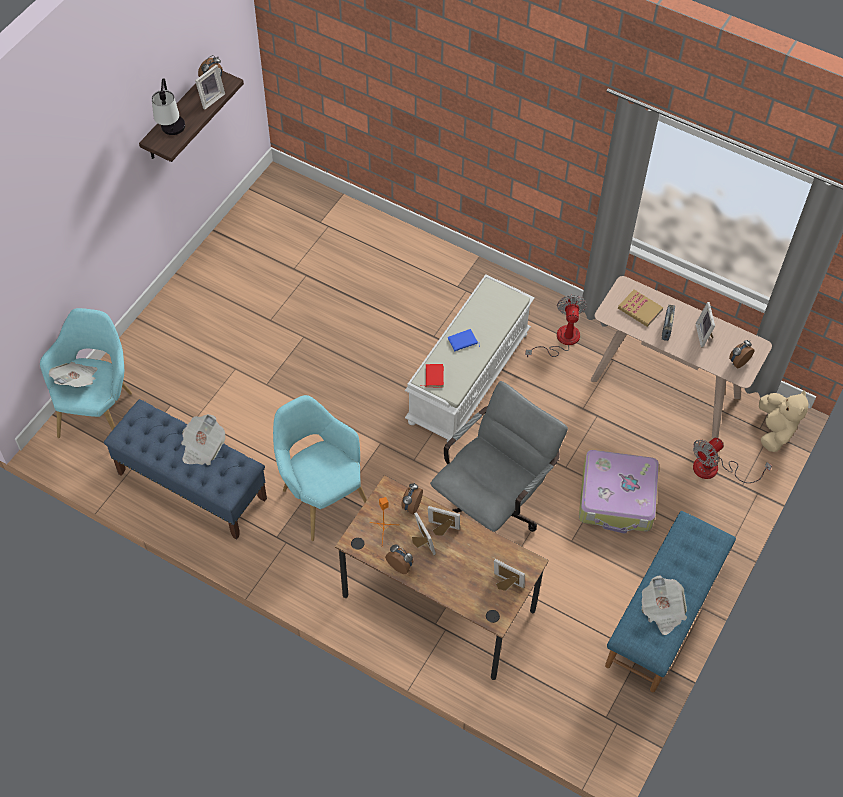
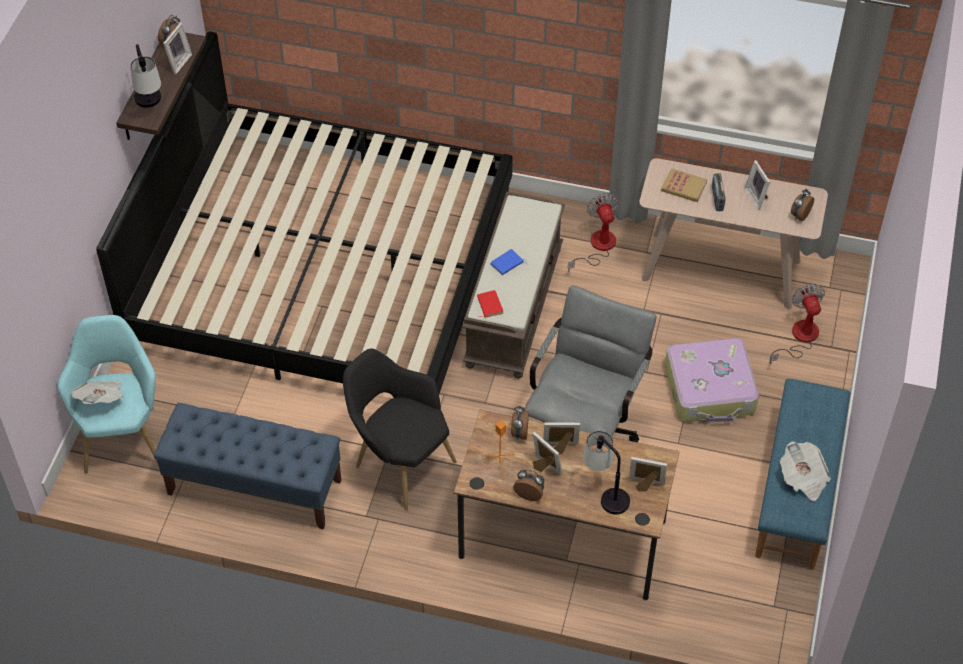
camera: 15 degrees left, 5 degrees down
(202, 447) = (267, 434): newspaper -> none
(316, 303) = (323, 269): none -> bed
(321, 495) = (399, 462): turquoise armchair -> black armchair
(467, 582) = (605, 493): none -> table lamp
(468, 376) = (513, 306): white bench -> brown bench
(715, 470) = (799, 338): fan -> fan turned 135 degrees clockwise
(775, 430) = (845, 286): beige plush toy -> none

